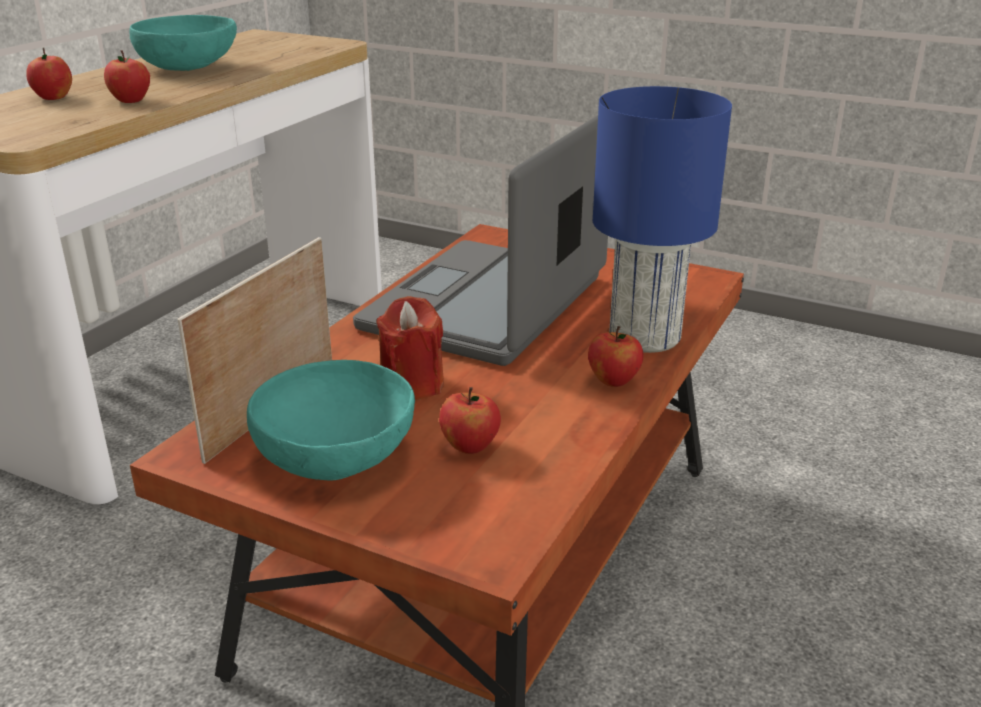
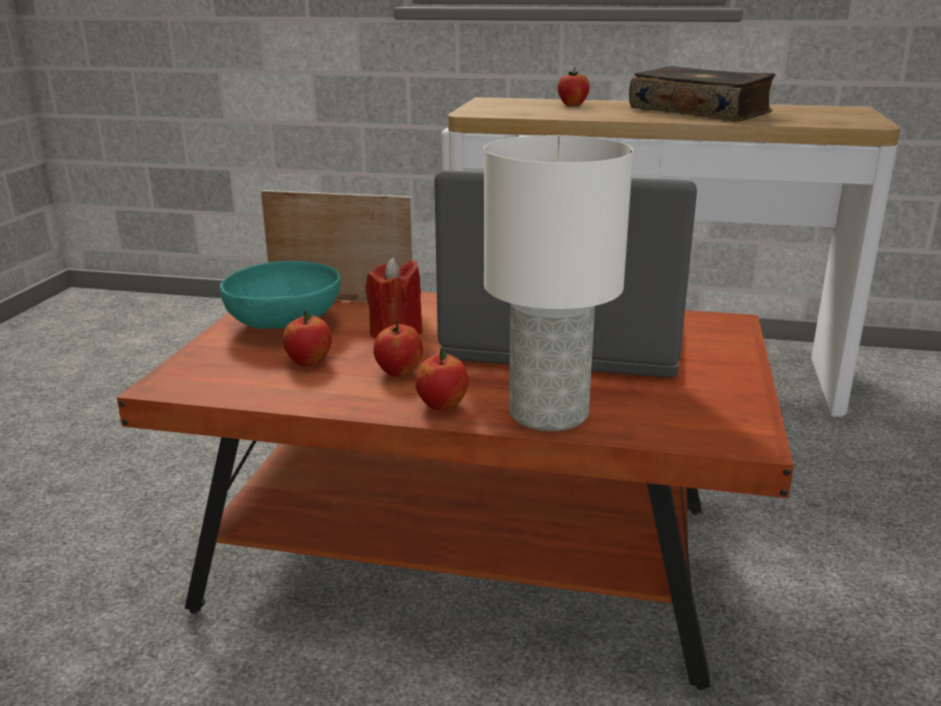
camera: 75 degrees right, 5 degrees down
(131, 100) = (587, 114): apple -> apple (399, 372)
(189, 67) = (700, 111): turquoise bowl -> book
(646, 336) = (550, 414): blue table lamp -> white table lamp

